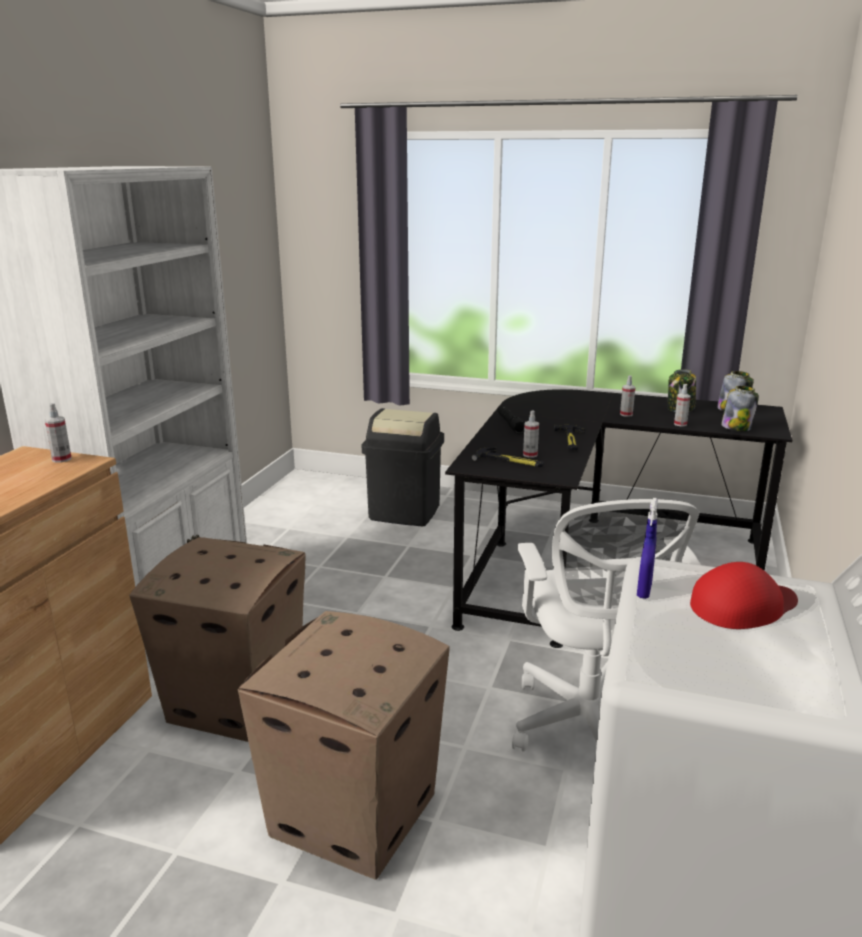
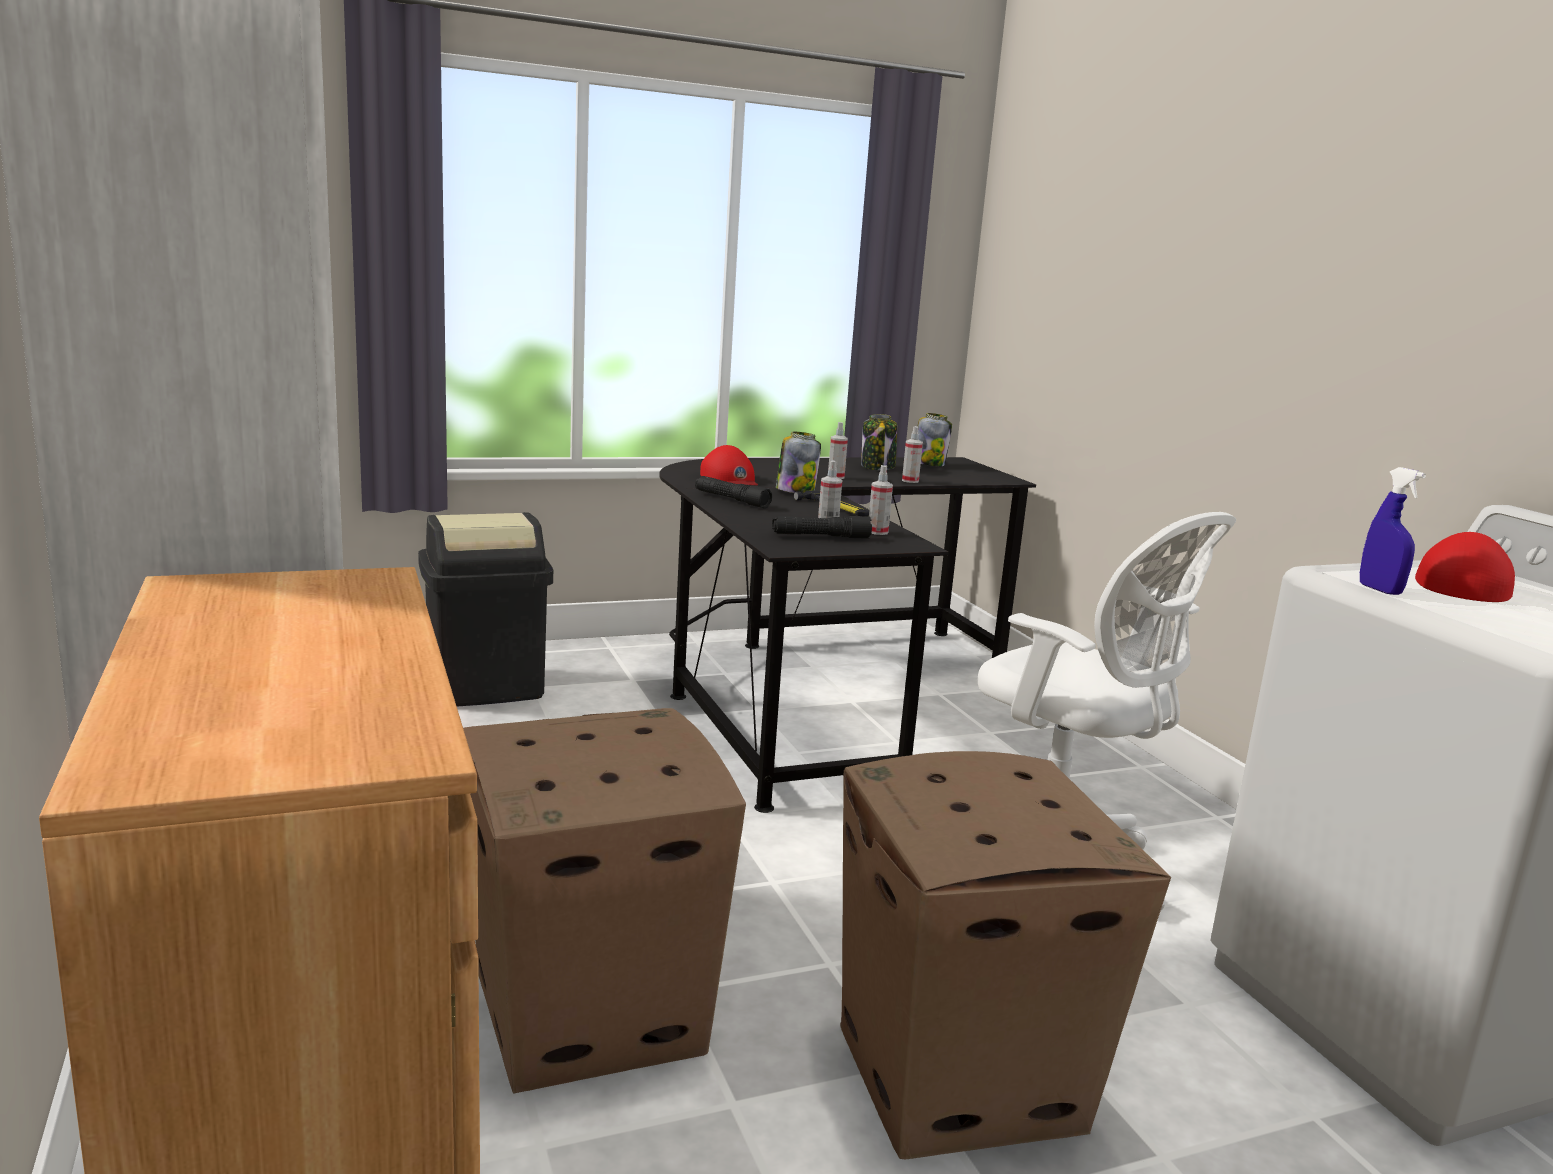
camera: 40 degrees left, 5 degrees down
(61, 459) = (311, 582): spray bottle -> spray bottle (877, 532)
(509, 461) = (820, 537): hammer -> black flashlight
(543, 408) = (730, 479): none -> red cap
(736, 427) = (967, 478): jar -> jar (795, 491)

